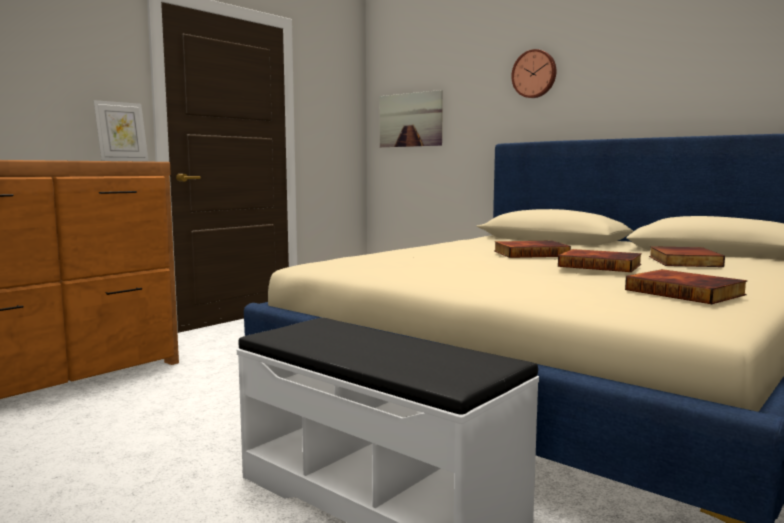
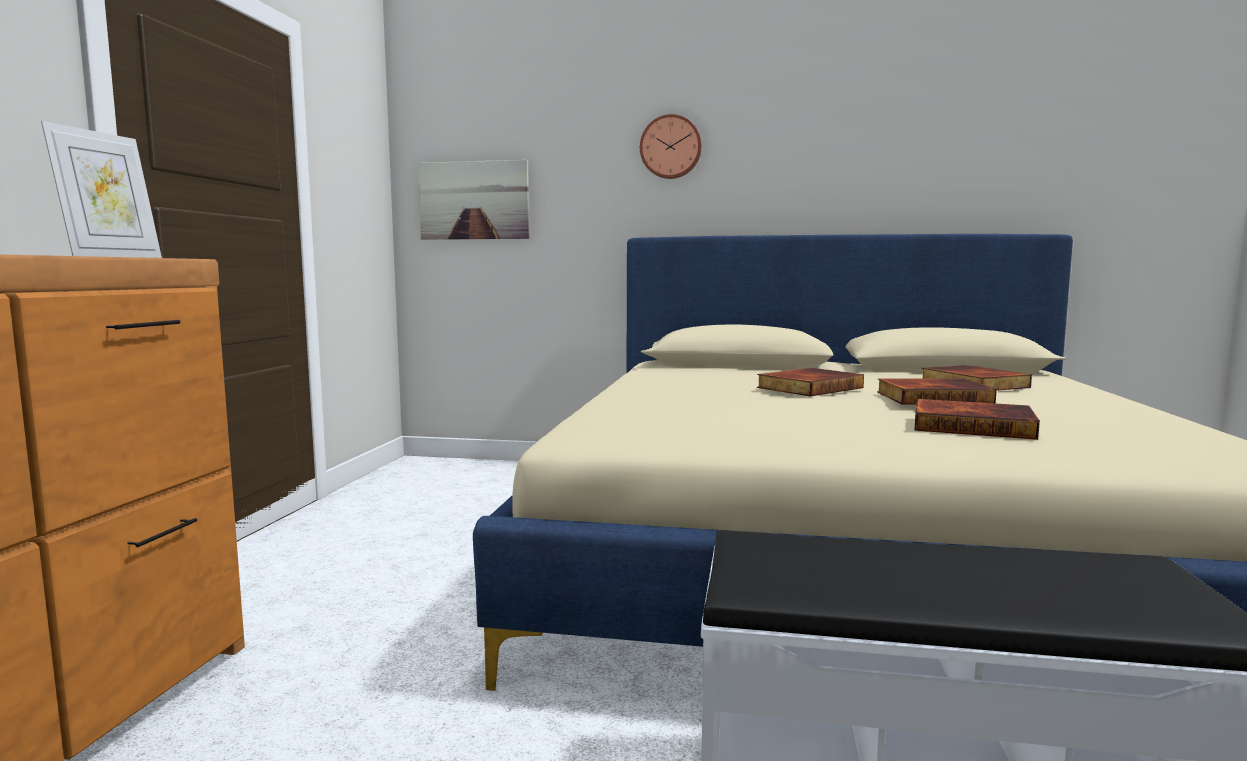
camera: 30 degrees left, 0 degrees up
(686, 292) = (1136, 426): book -> book (973, 426)

